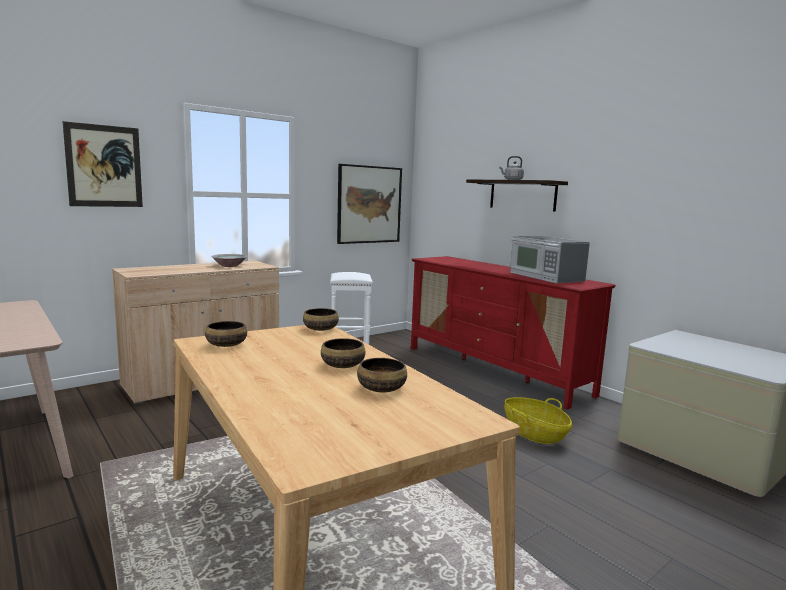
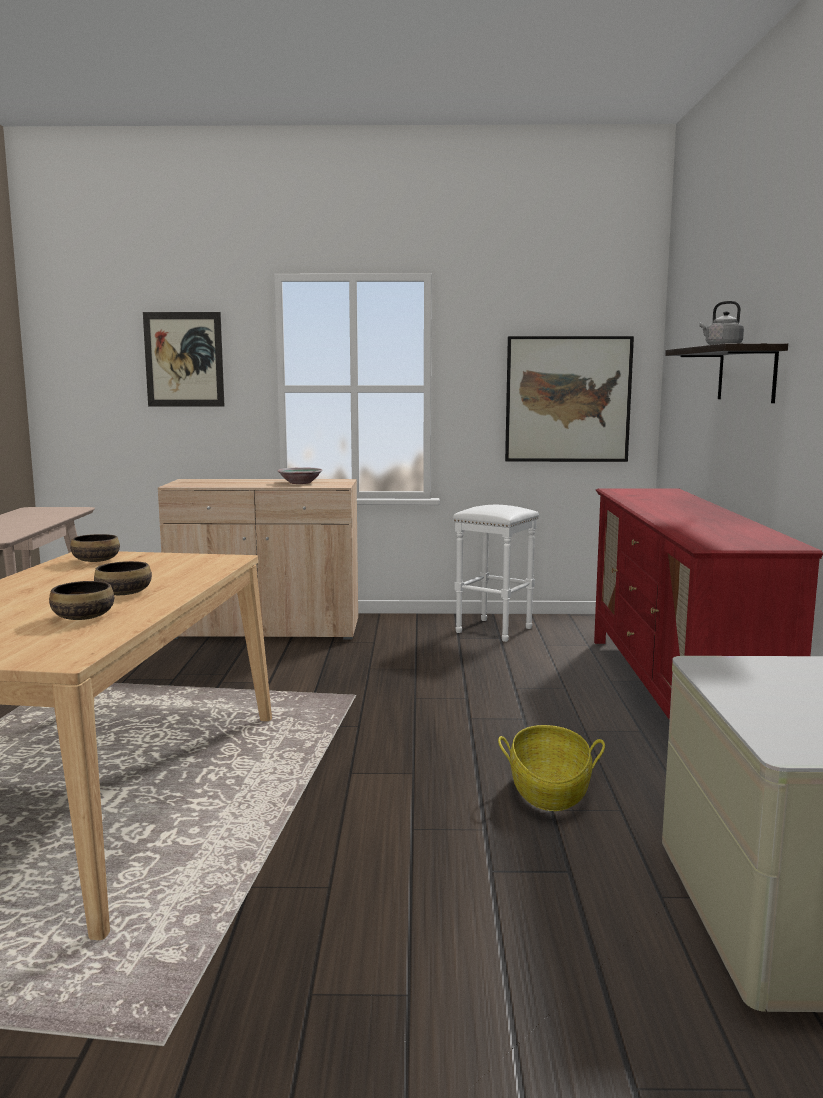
camera: 40 degrees right, 0 degrees up
(321, 329) = (225, 560): bowl -> none
(545, 277) = (718, 528): microwave -> none

